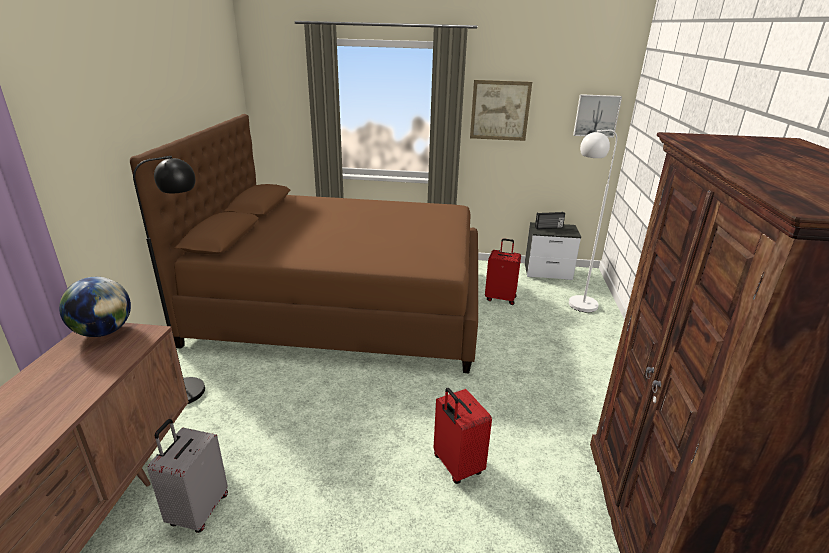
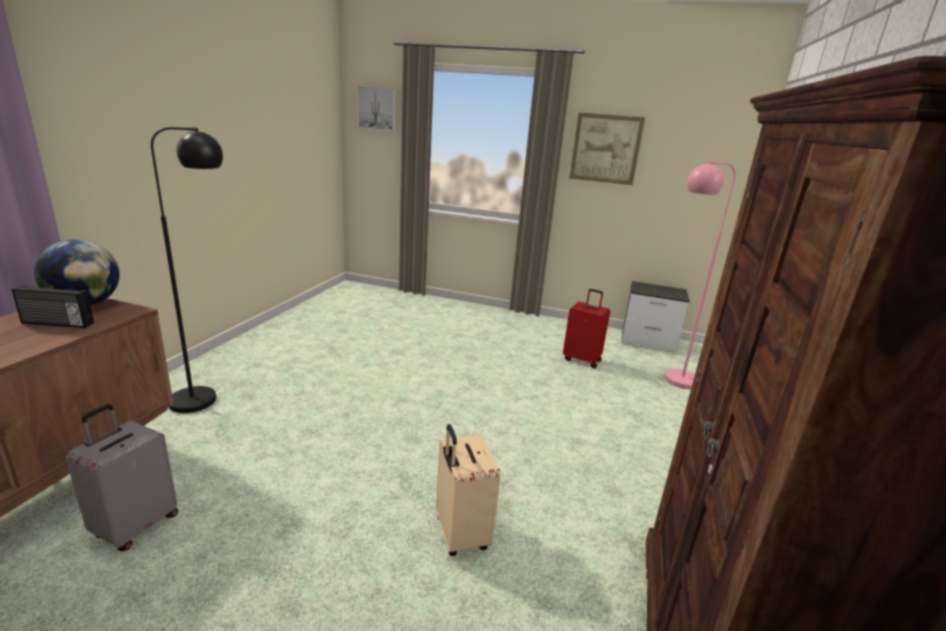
camera: 10 degrees right, 5 degrees down
(344, 304) = (402, 342): brown bed -> none
(456, 466) = (460, 534): red suitcase -> beige suitcase
(549, 227) = (652, 288): radio -> radio (57, 323)
(576, 307) = (672, 381): white floor lamp -> pink floor lamp
(596, 115) = (719, 160): picture -> picture (377, 108)

